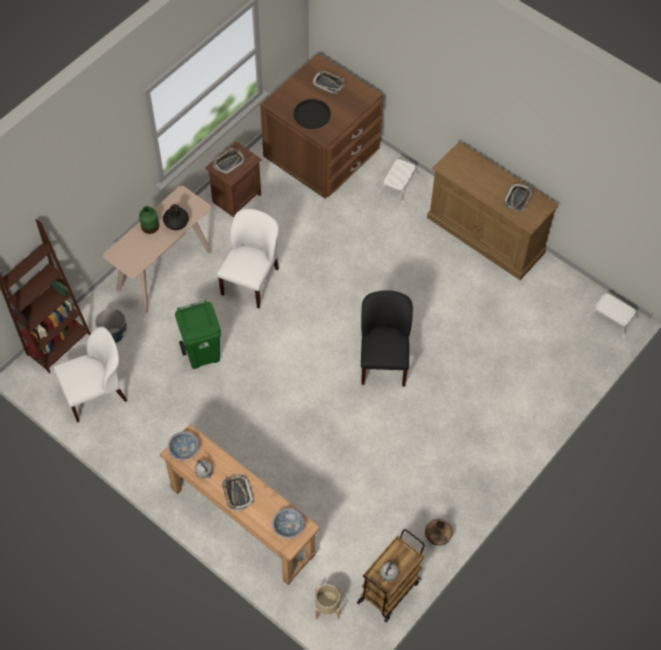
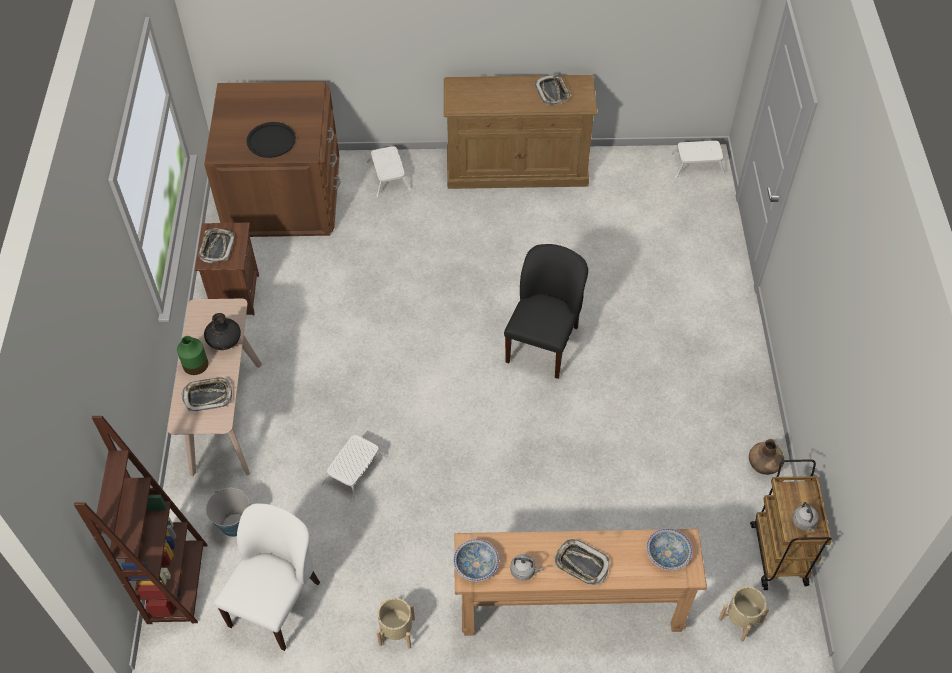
camera: 40 degrees left, 5 degrees down
(140, 459) = (396, 631): none -> beige planter
(203, 354) = (355, 470): green trash can -> white step ladder
(251, 280) = (332, 362): white chair -> none
(328, 83) = (259, 103): tray -> tray (208, 396)
(383, 361) = (543, 343): black chair -> black chair turned 60 degrees clockwise

